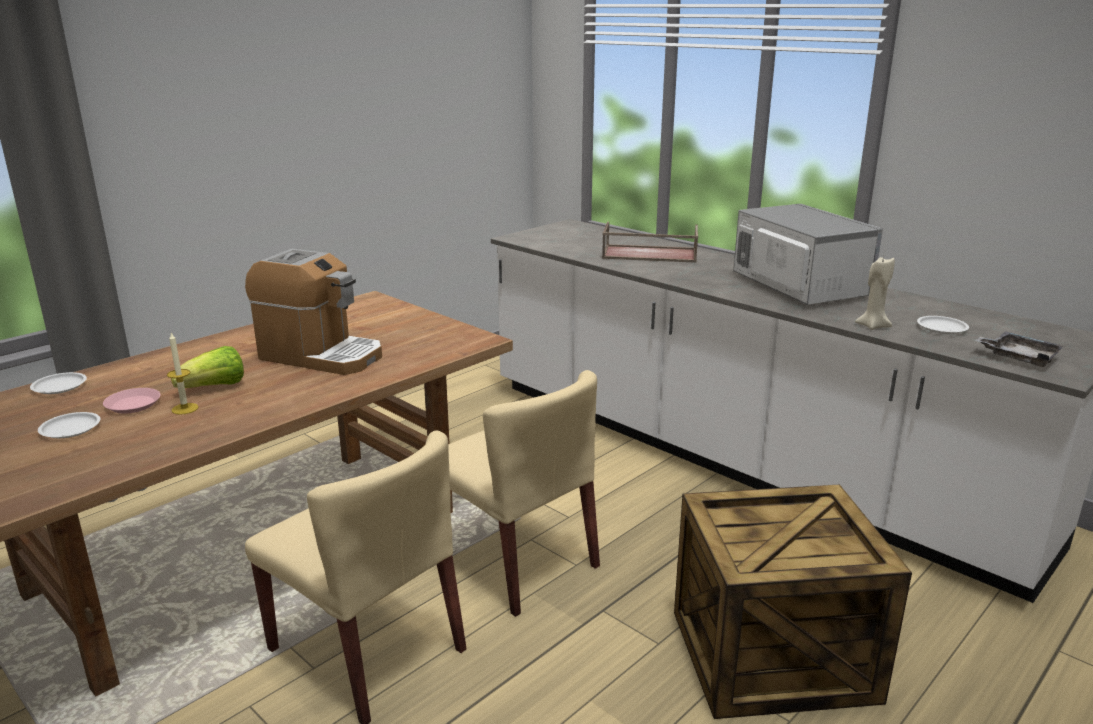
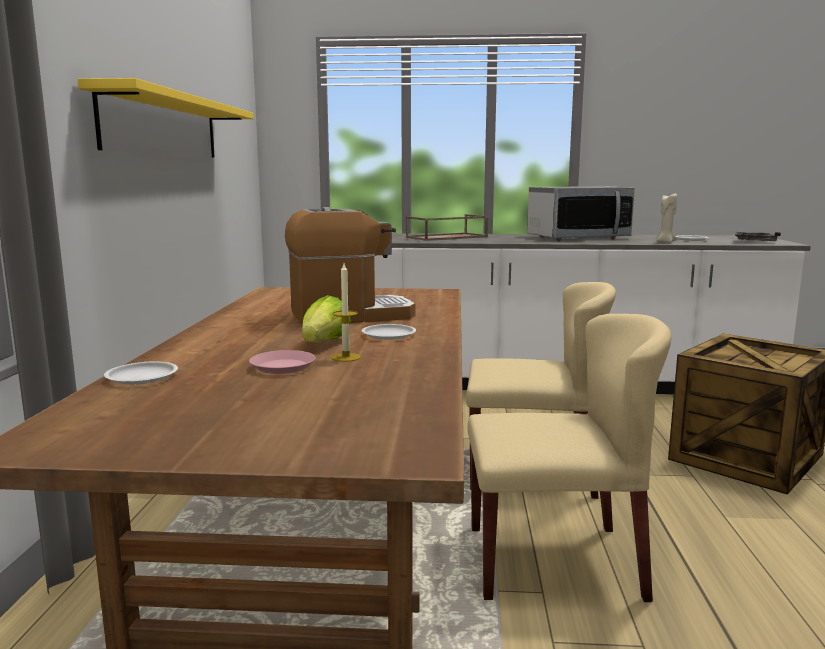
camera: 40 degrees left, 10 degrees down
(70, 429) = (275, 392): white plate -> white plate (388, 335)
(313, 127) = (164, 127): none -> yellow shelf
(798, 287) = (578, 237): microwave -> microwave turned 135 degrees clockwise

